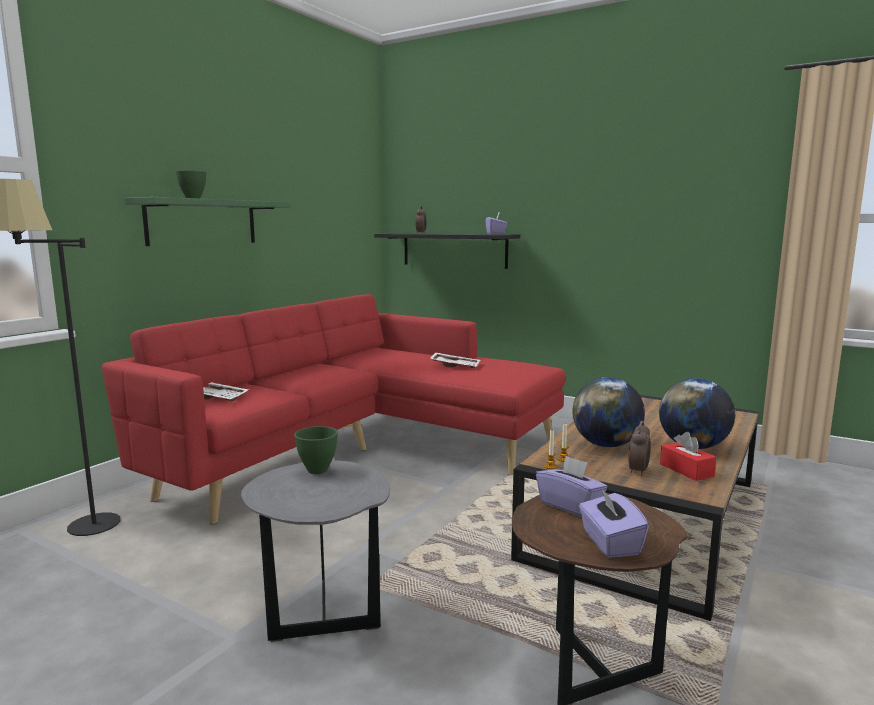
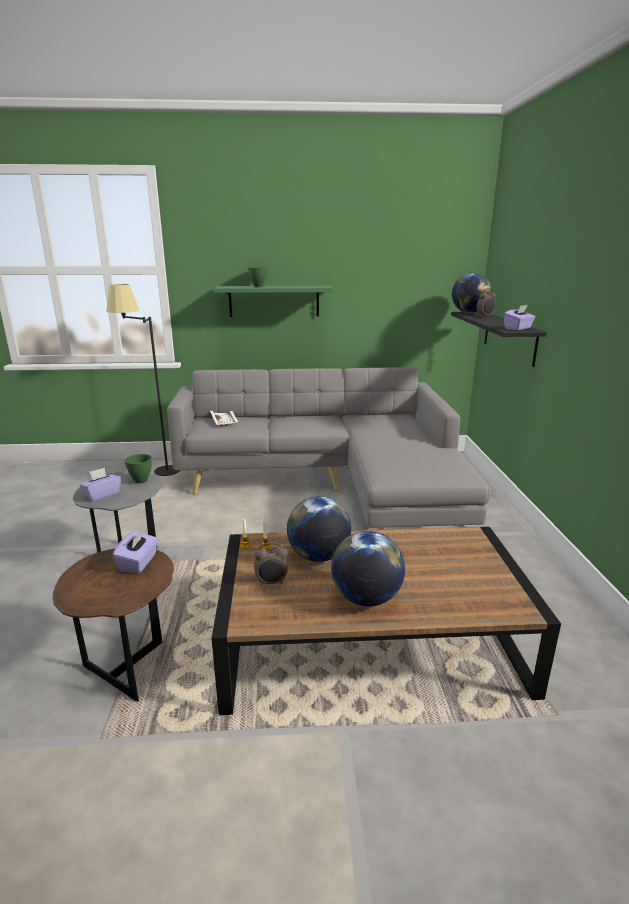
camera: 55 degrees right, 10 degrees up
(365, 450) = (337, 490): red sofa -> grey sofa
(394, 233) = (469, 313): none -> globe
(455, 366) = (398, 449): white tray -> none
(609, 543) = (86, 588): purple tissue box -> purple tissue box (102, 495)
(686, 470) = (297, 604): red tissue box -> none

